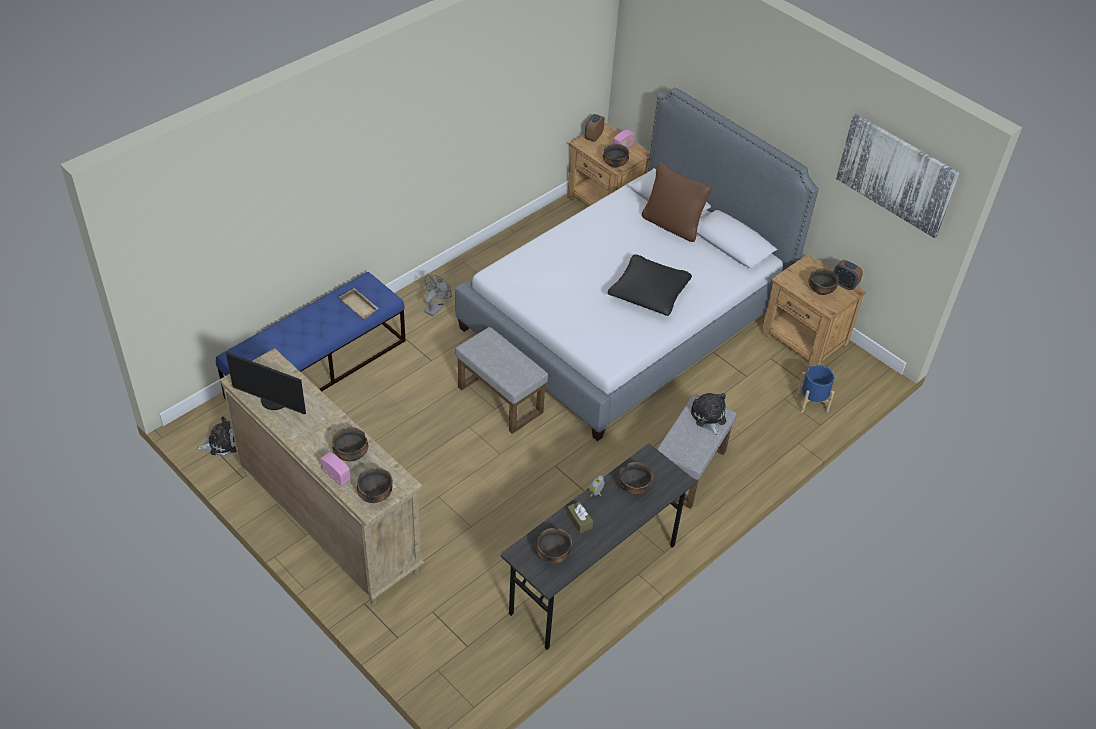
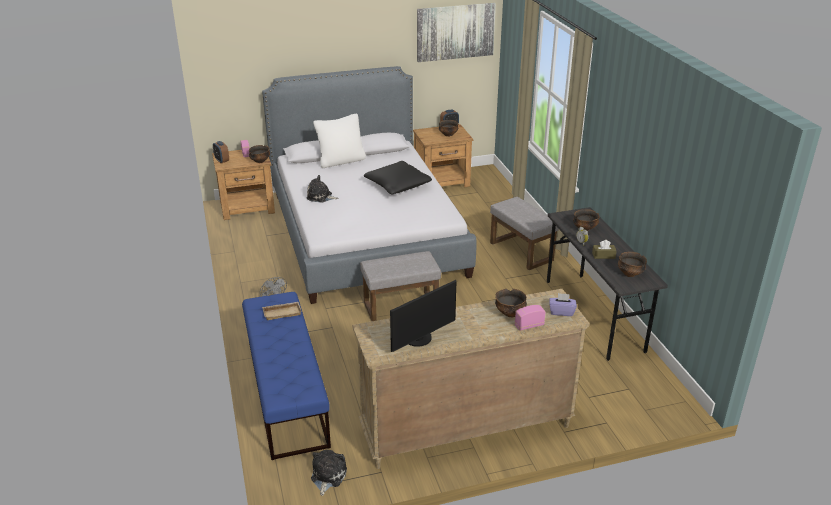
camera: 60 degrees left, 15 degrees down
(375, 495) = (561, 312): bowl -> purple tissue box
(672, 225) = (341, 161): brown pillow -> white pillow
(708, 417) = (516, 205): plush toy -> plush toy (320, 197)
(812, 402) = (494, 195): blue planter -> none

